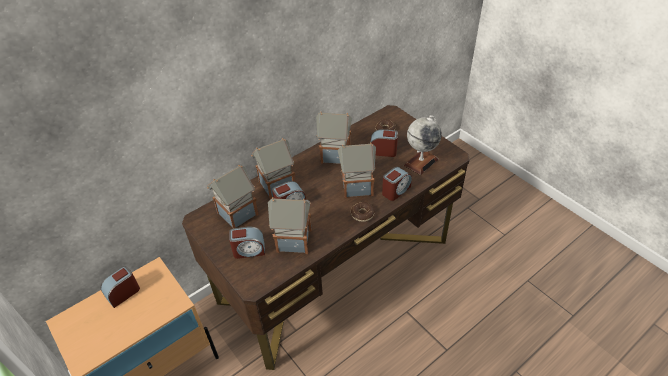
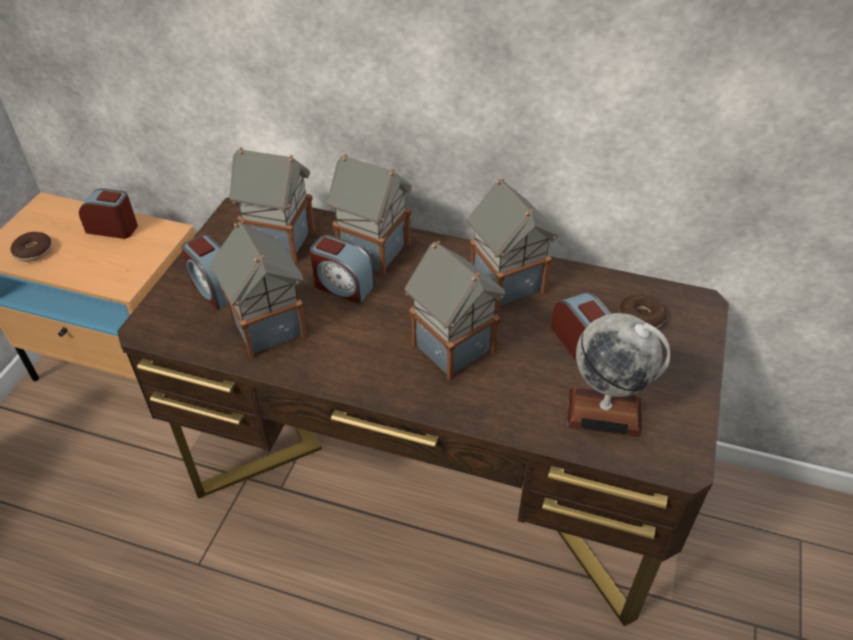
camera: 55 degrees right, 0 degrees up
(362, 214) = (391, 387): donut -> donut (34, 251)
(396, 190) = (490, 408): alarm clock -> none

